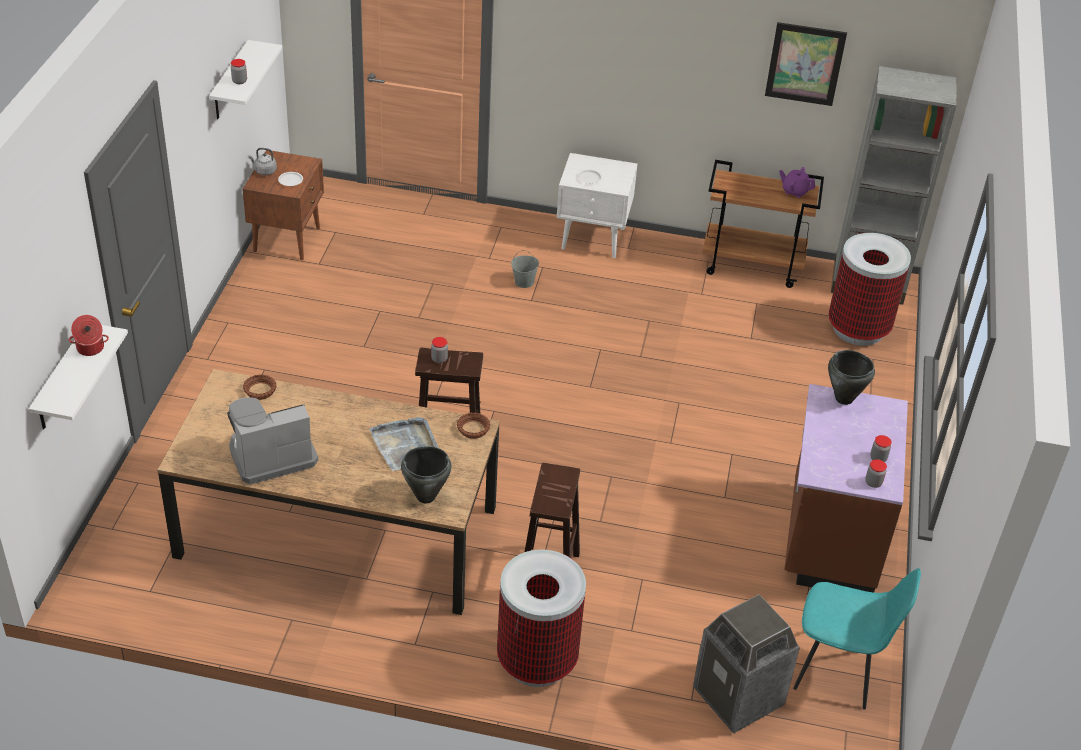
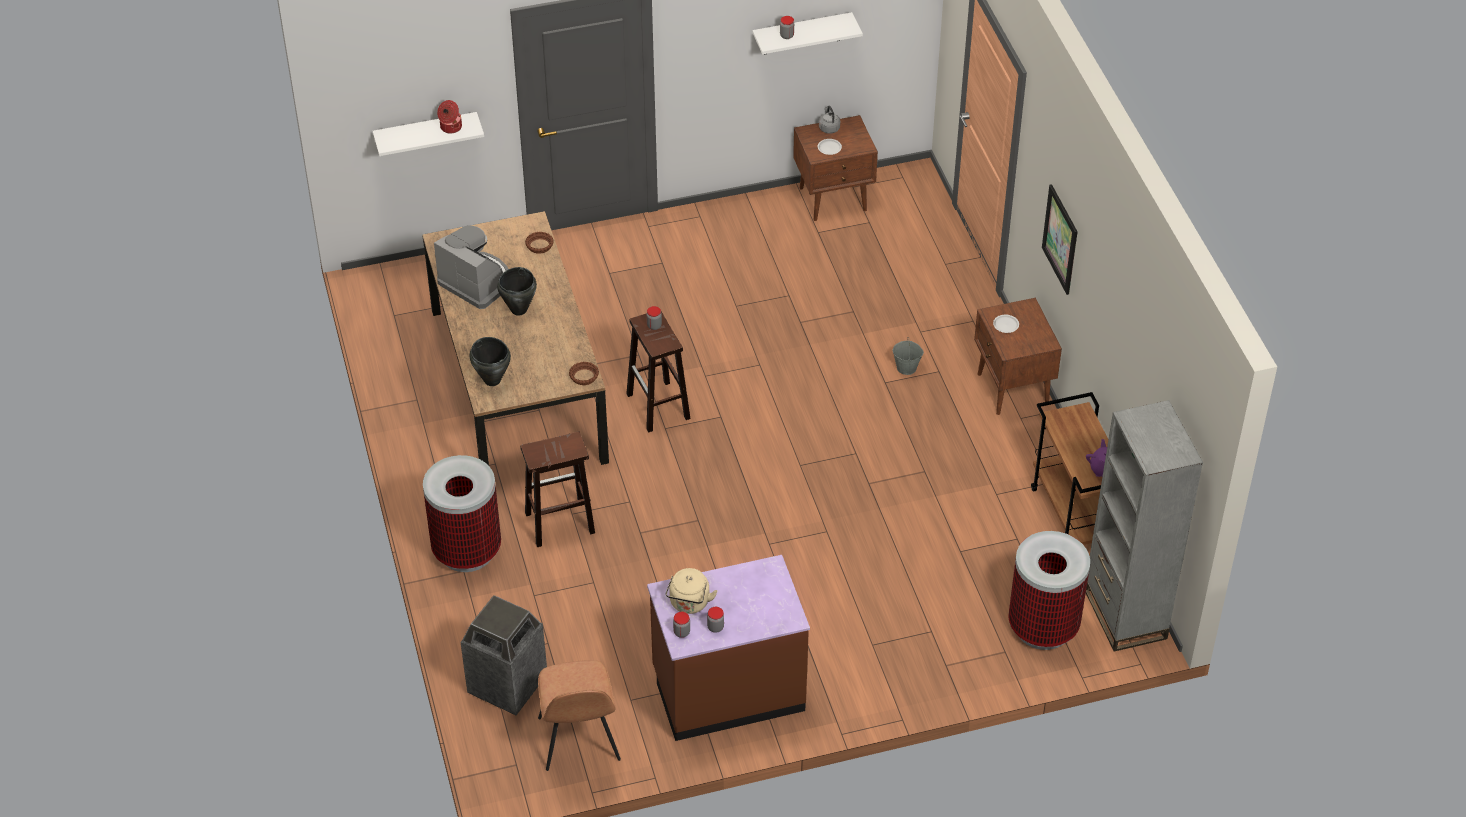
camera: 65 degrees right, 5 degrees up
(406, 446) = (538, 347): grey tray -> none
(593, 239) = (1012, 389): white nightstand -> brown nightstand
(805, 64) = (1141, 353): picture -> picture (1060, 239)
(839, 669) = (579, 741): turquoise chair -> brown chair
(840, 464) = (689, 604): none -> beige kettle
(844, 399) = (778, 583): black cooking pot -> black cooking pot (518, 310)

